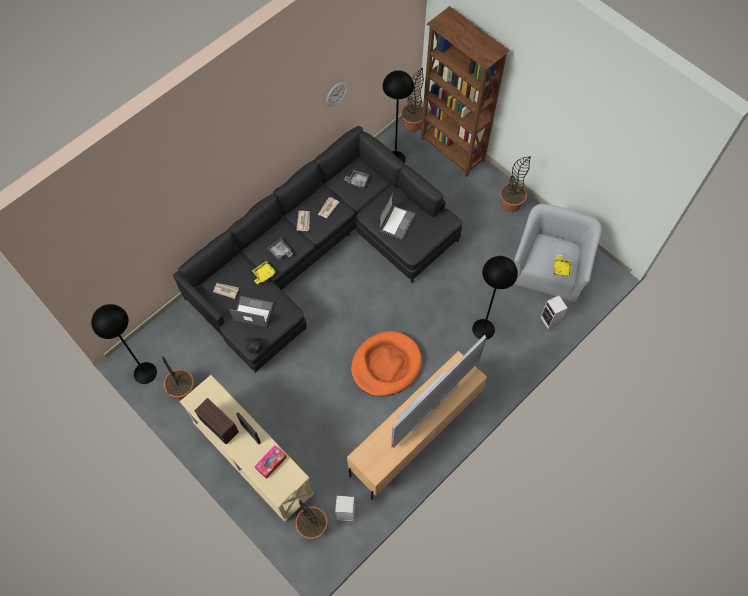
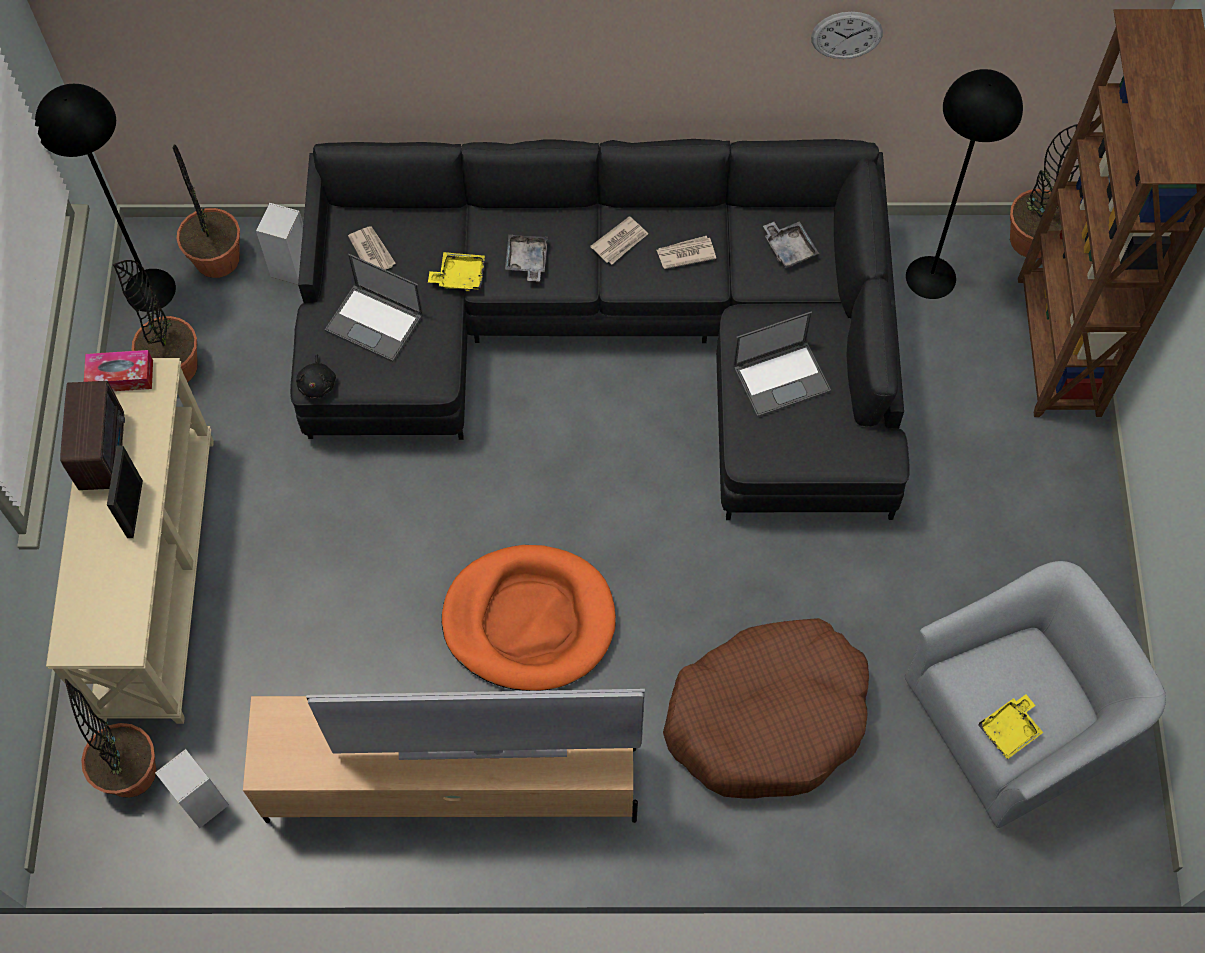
camera: 45 degrees right, 0 degrees up
(252, 311) = (376, 323): laptop -> laptop turned 150 degrees clockwise
(271, 463) = (112, 586): tissue box -> tissue box (121, 376)
(483, 329) = (767, 716): black floor lamp -> brown dog bed
(510, 204) = (1068, 537): potted plant -> potted plant (217, 259)
(550, 320) = (913, 816): speaker -> speaker (291, 268)

